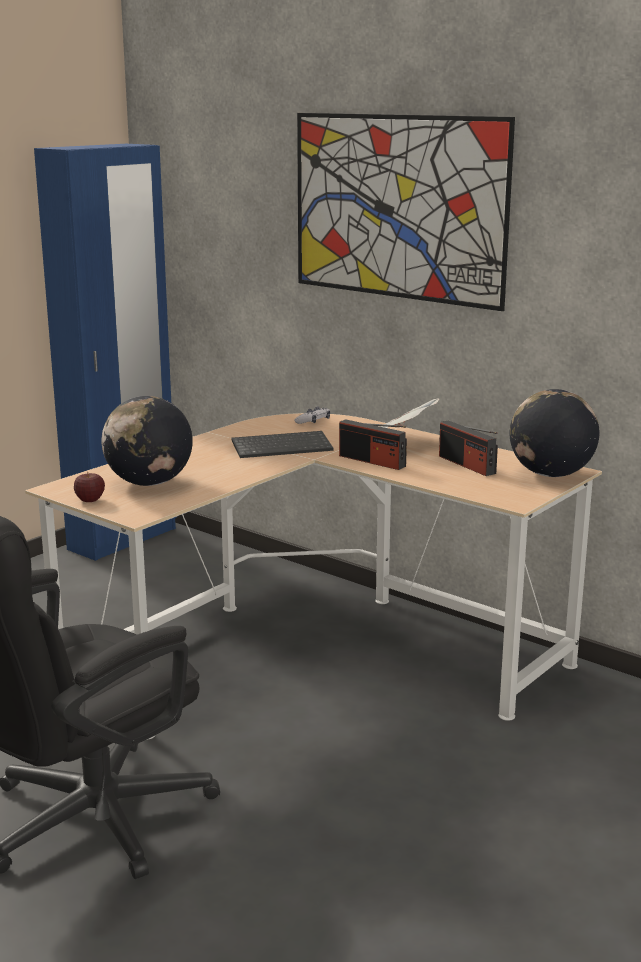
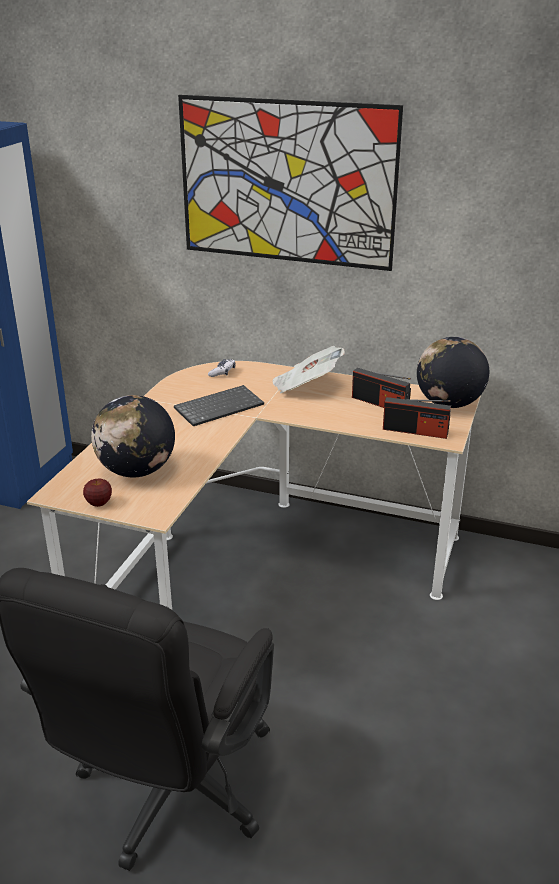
camera: 20 degrees left, 10 degrees up
(372, 461) = (304, 412): radio -> radio (415, 431)

